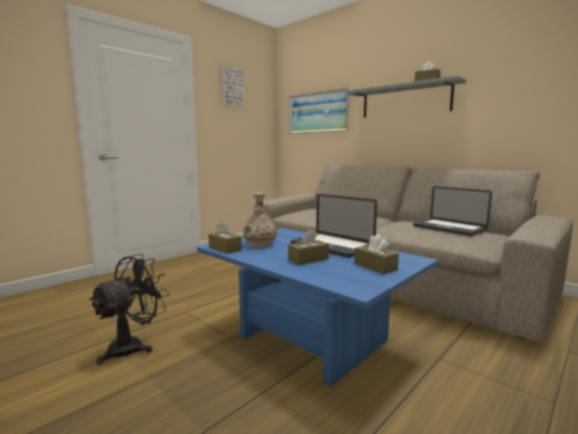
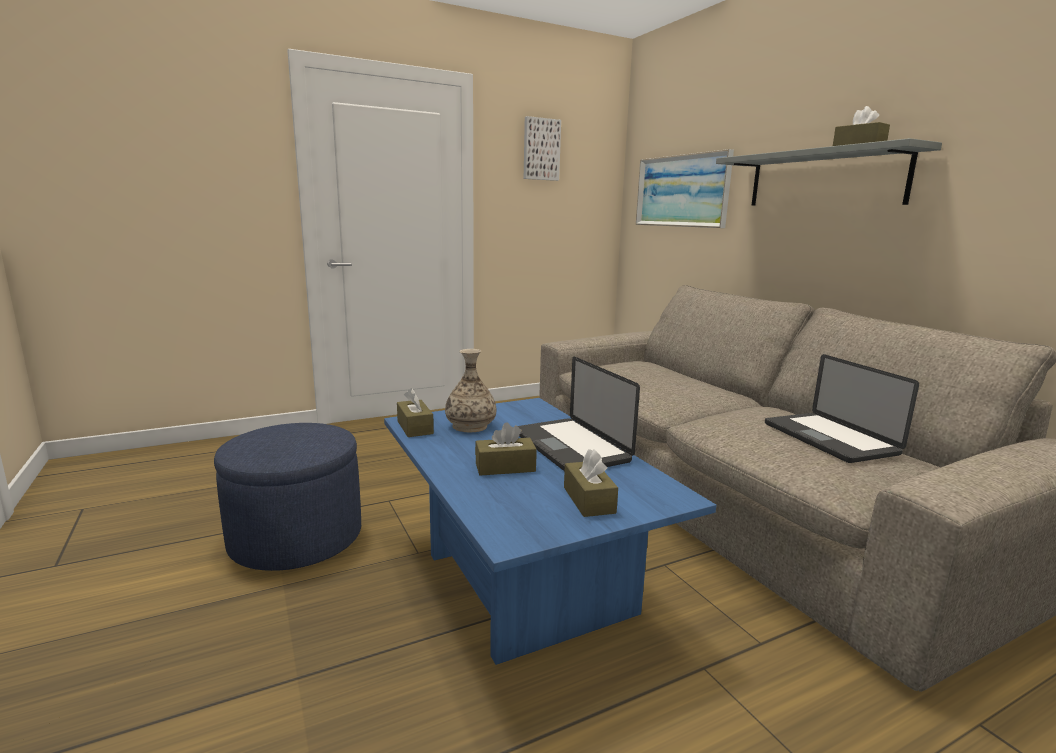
camera: 20 degrees right, 5 degrees up
(133, 346) = (296, 538): black fan -> blue ottoman

